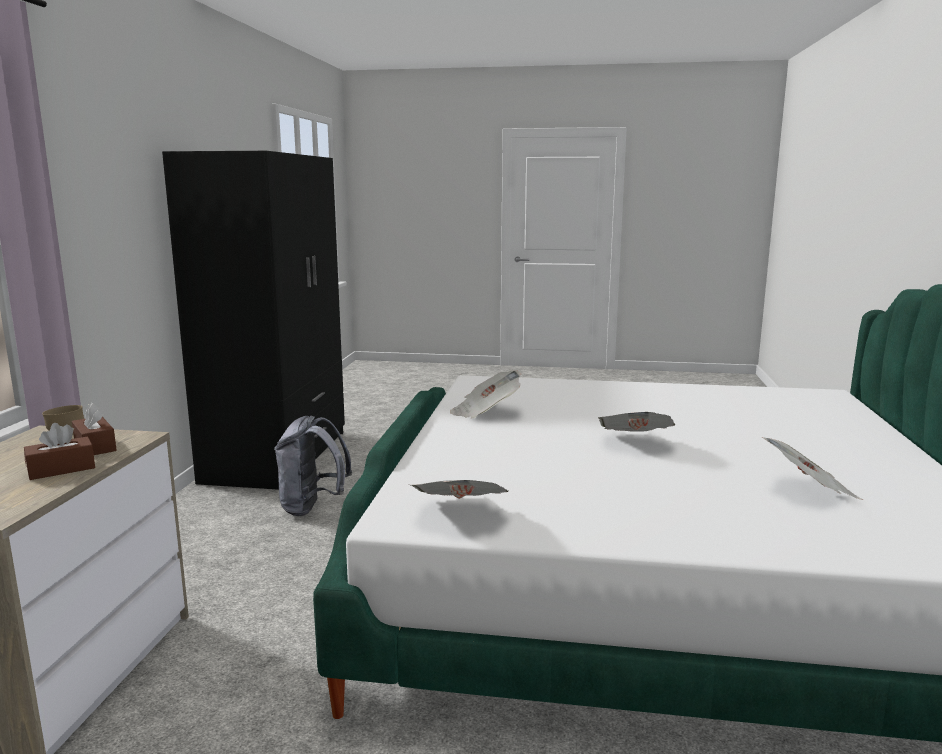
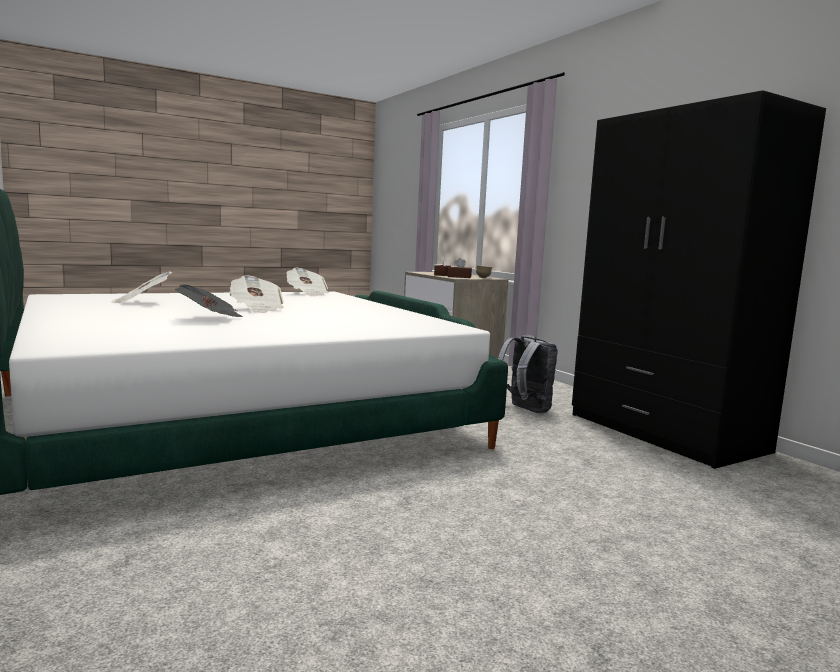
camera: 140 degrees right, 5 degrees down
(485, 413) = (384, 313): newspaper -> newspaper (211, 319)

